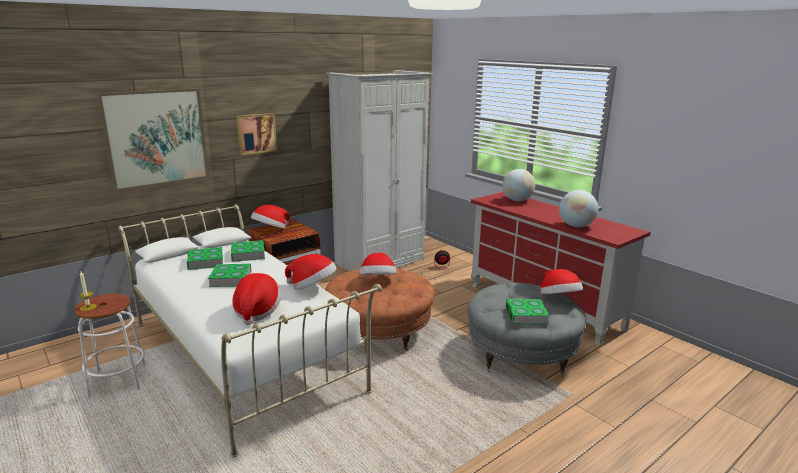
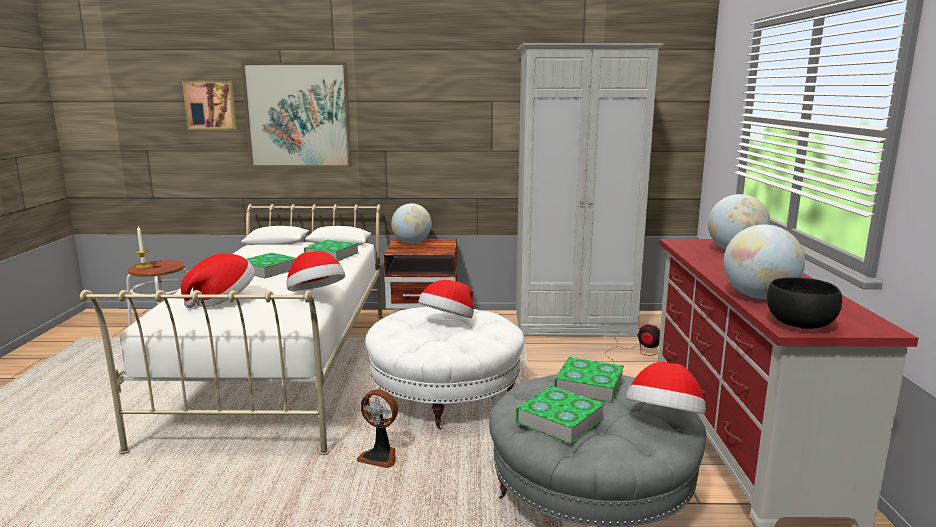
camera: 40 degrees right, 5 degrees down
(205, 262) = (284, 253): book -> book (589, 385)
(256, 133) = (415, 122): picture -> picture (210, 105)
(270, 230) = (411, 243): hat -> globe
(379, 331) = (445, 396): brown ottoman -> white ottoman
(401, 379) = (380, 456): none -> fan
(613, 236) = (800, 325): none -> black bowl

